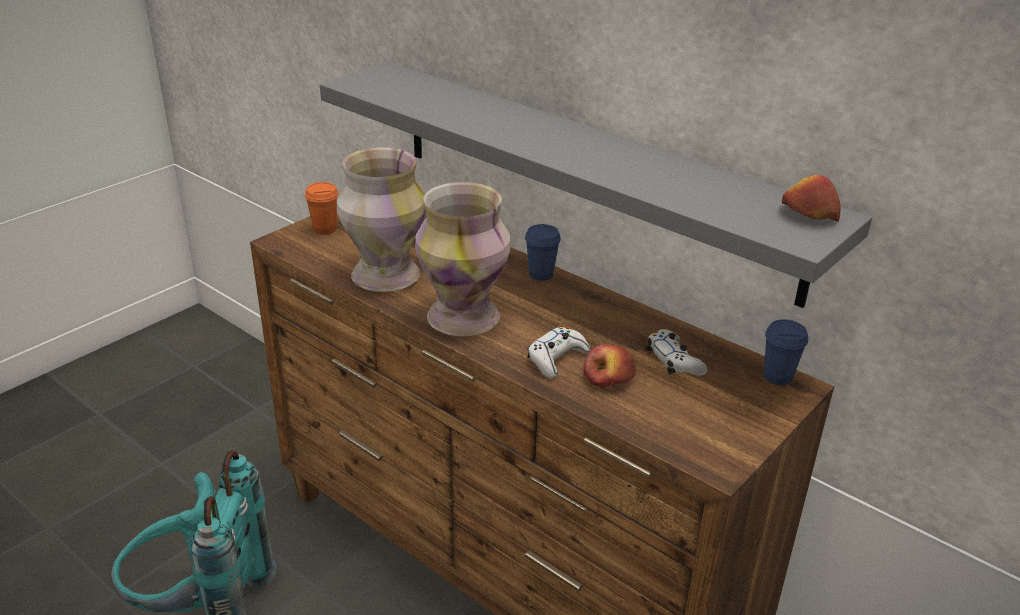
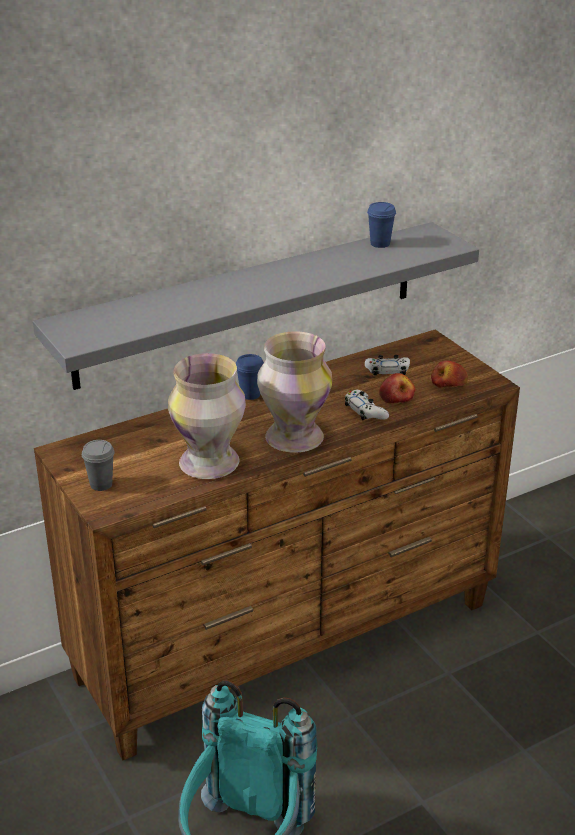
camera: 70 degrees left, 0 degrees up
(325, 229) = (101, 484): orange cup -> grey cup
(778, 377) = (419, 342): blue cup -> blue cup (380, 244)
(808, 214) = (423, 236): apple -> apple (448, 384)

